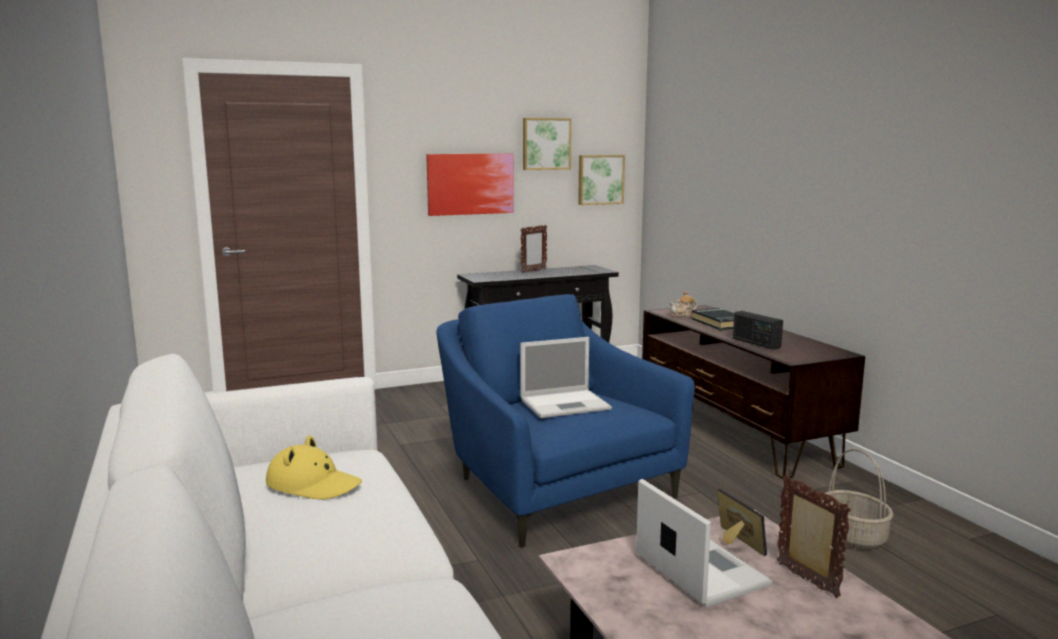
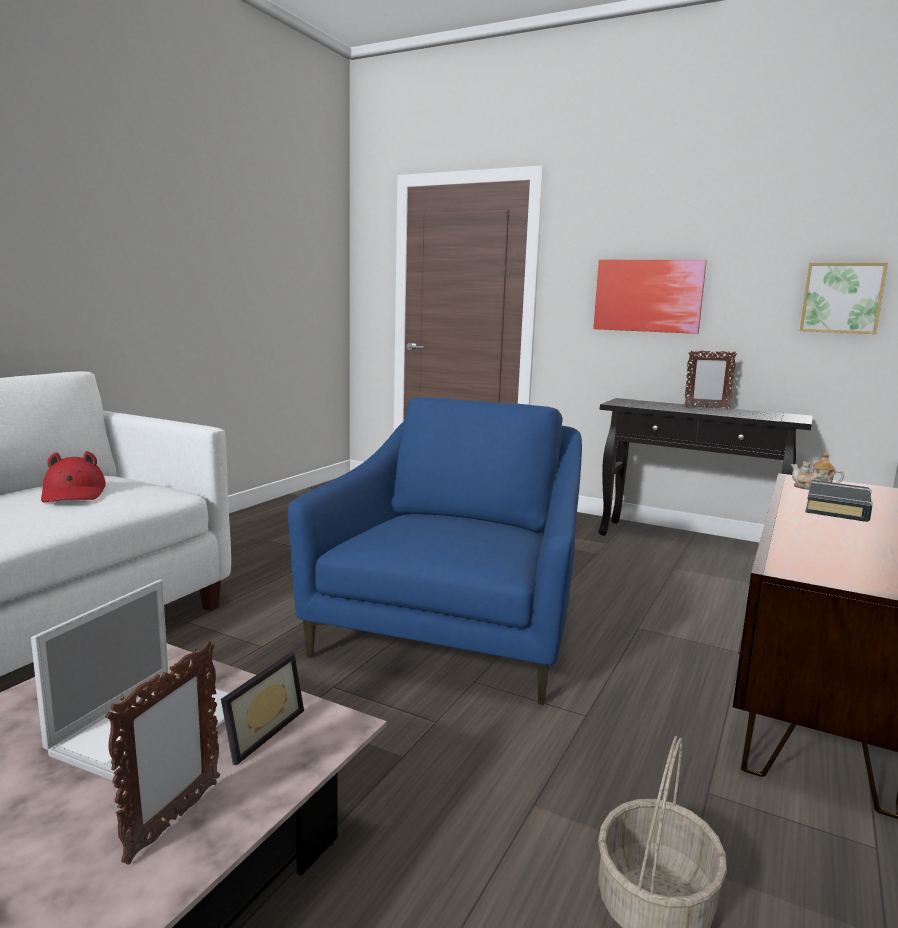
camera: 50 degrees right, 0 degrees up
(313, 484) = (73, 493): yellow hat -> red hat
(546, 144) = (758, 248): picture -> none
(566, 404) = (441, 526): laptop -> none
(756, 343) = (804, 537): radio -> none

